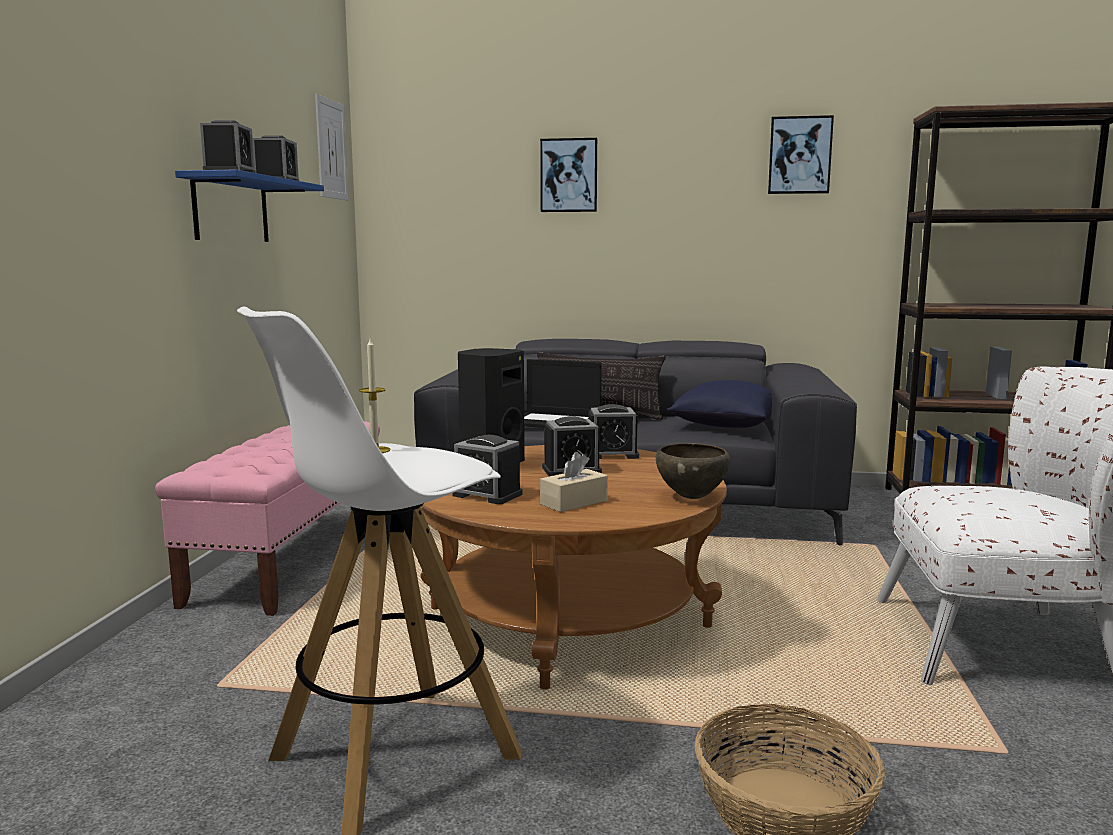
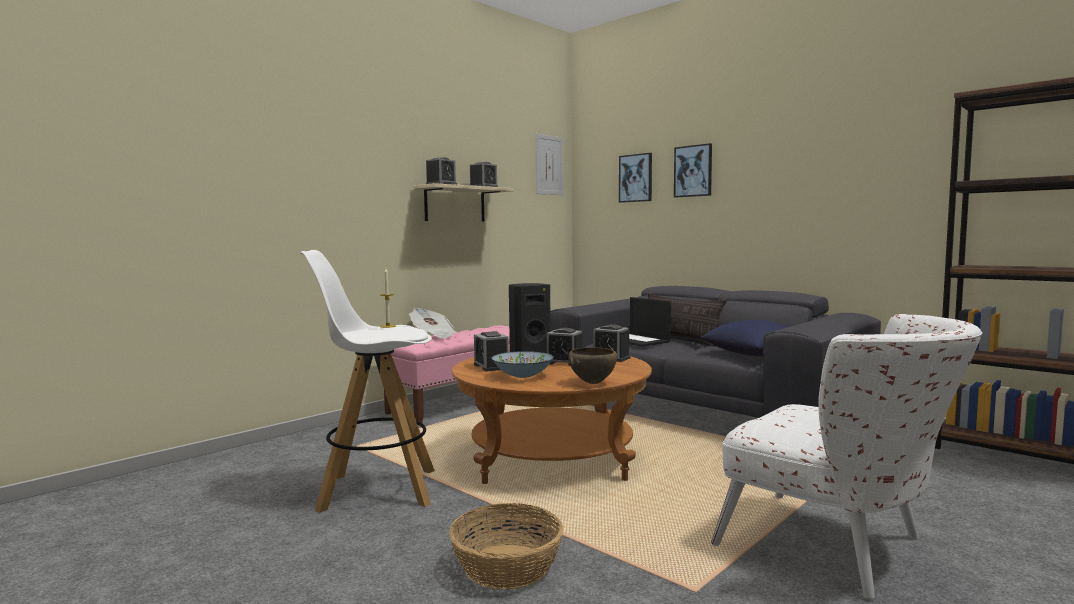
camera: 35 degrees right, 5 degrees down
(231, 210) = (455, 204): blue shelf -> beige shelf
(244, 452) = (433, 336): none -> newspaper
(574, 502) = (523, 376): beige tissue box -> bowl
(799, 155) = (864, 143): picture -> picture (636, 178)

